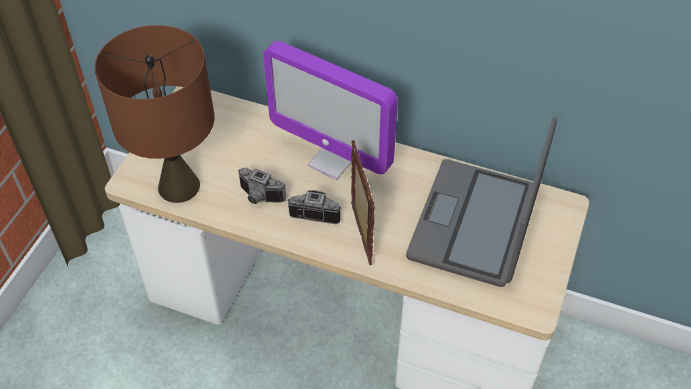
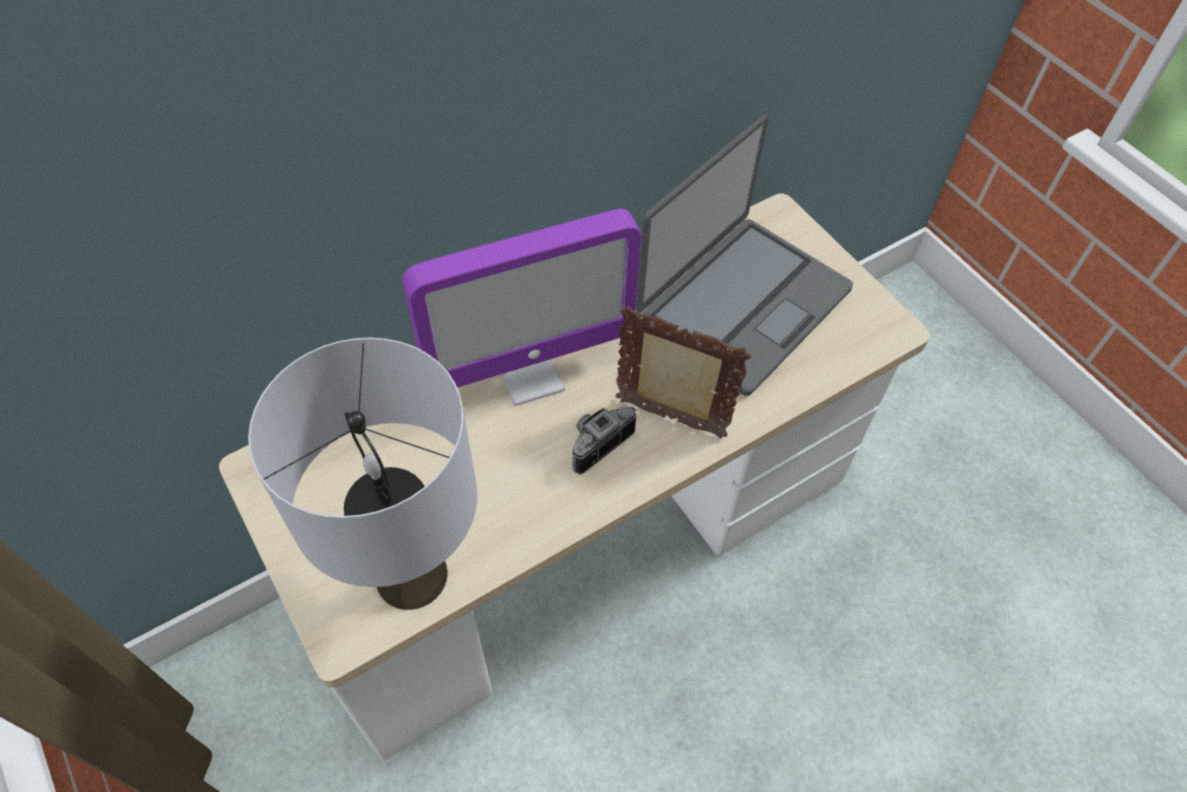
camera: 55 degrees left, 5 degrees up
(179, 186) = (412, 575): brown table lamp -> grey table lamp
(259, 197) = (518, 490): camera -> none
(475, 224) = (741, 303): laptop -> laptop turned 105 degrees counterclockwise

